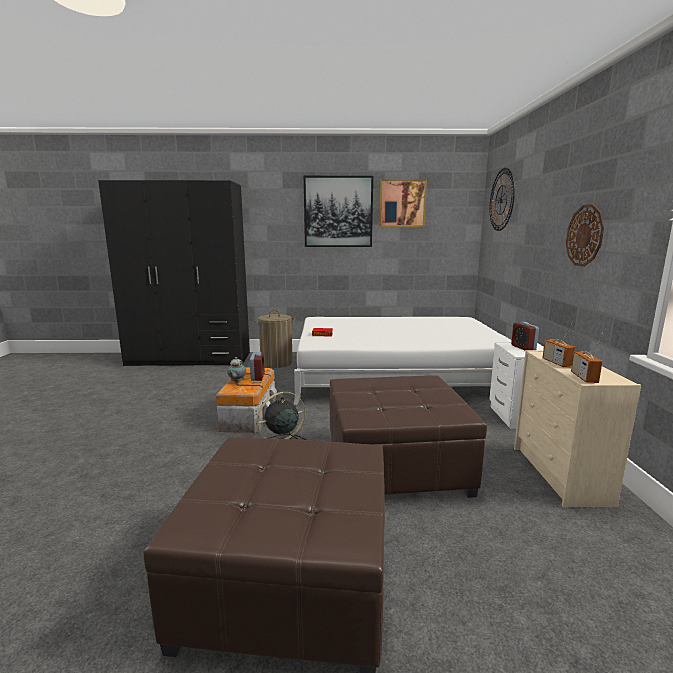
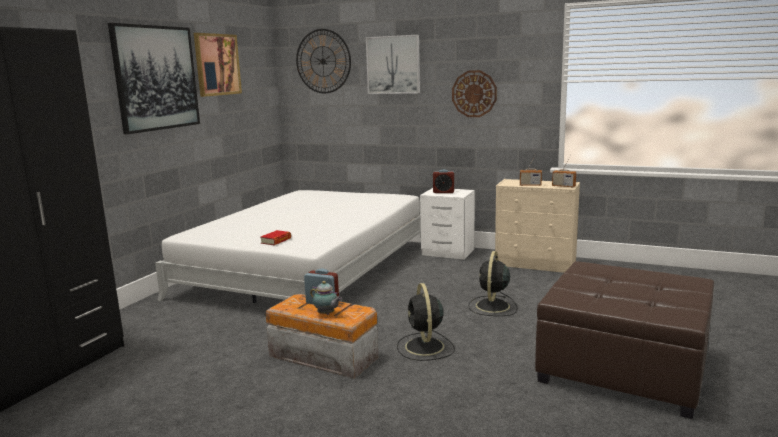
camera: 65 degrees left, 0 degrees up
(276, 362) = (158, 321): laundry basket -> none
(395, 465) = (492, 306): brown ottoman -> black fan
(535, 201) = (393, 65): none -> picture

